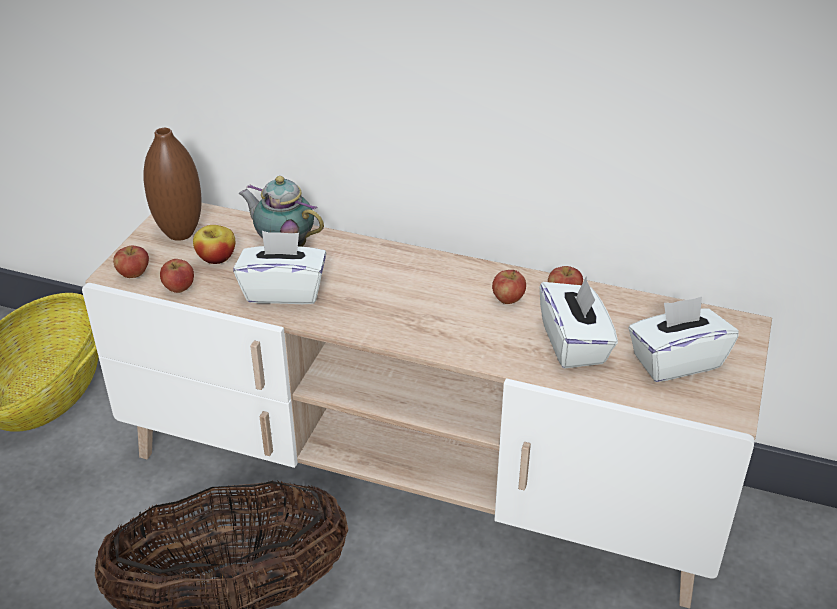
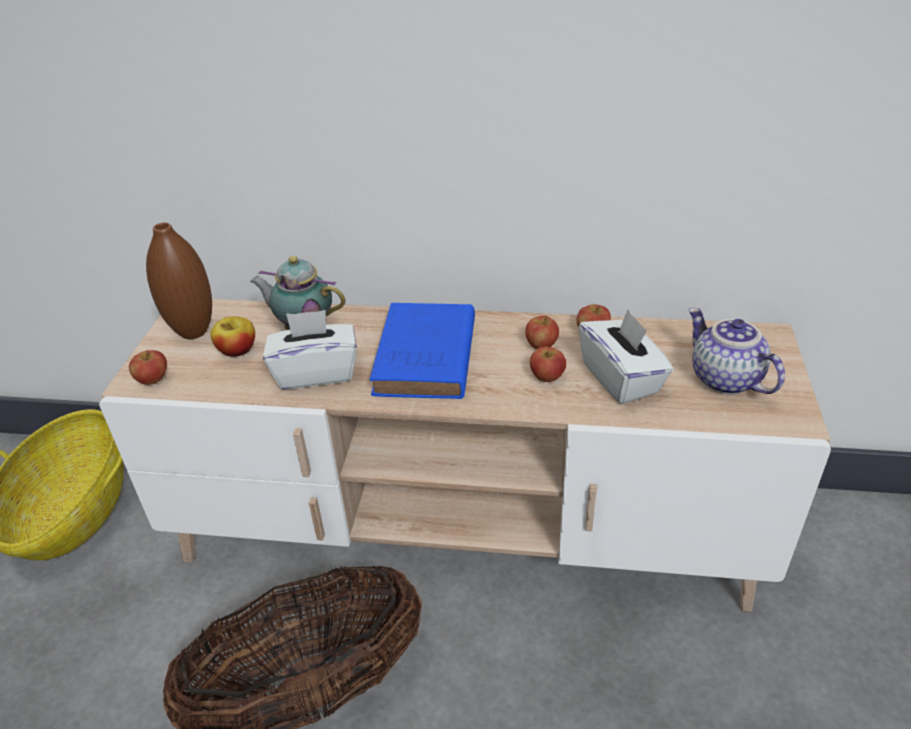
camera: 10 degrees left, 0 degrees up
(179, 288) = (205, 386): apple -> apple (547, 377)
(390, 295) = (425, 359): none -> blue book
(676, 361) = (723, 379): white tissue box -> teapot

